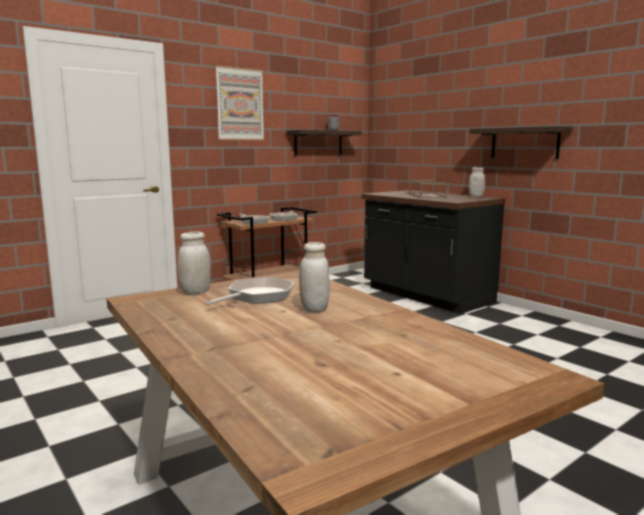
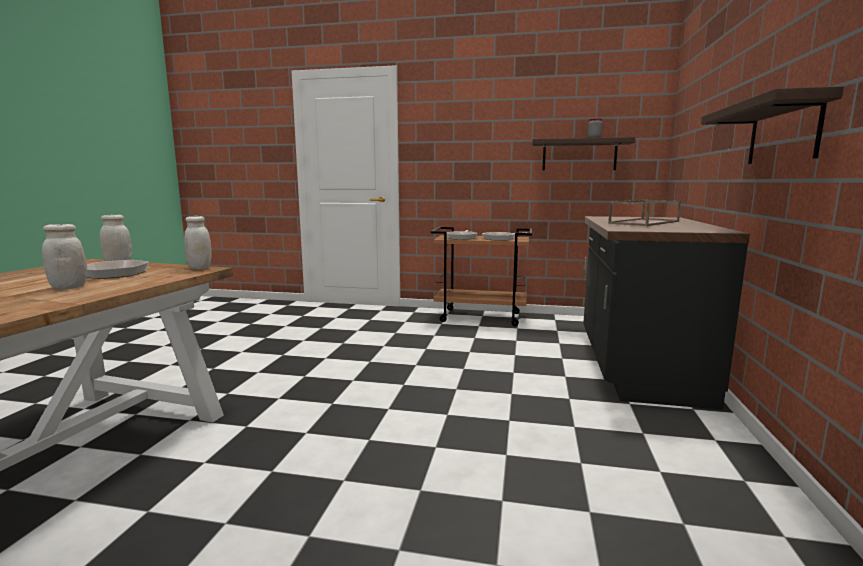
camera: 50 degrees right, 0 degrees up
(240, 104) = (474, 116): picture -> none
(476, 196) = (713, 228): white jar -> white jar (200, 268)

